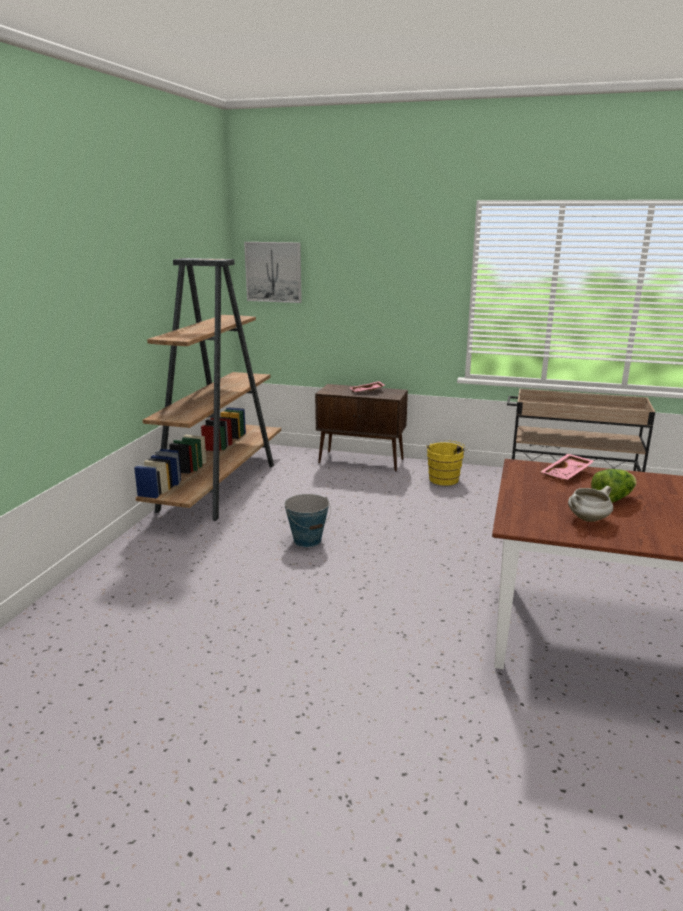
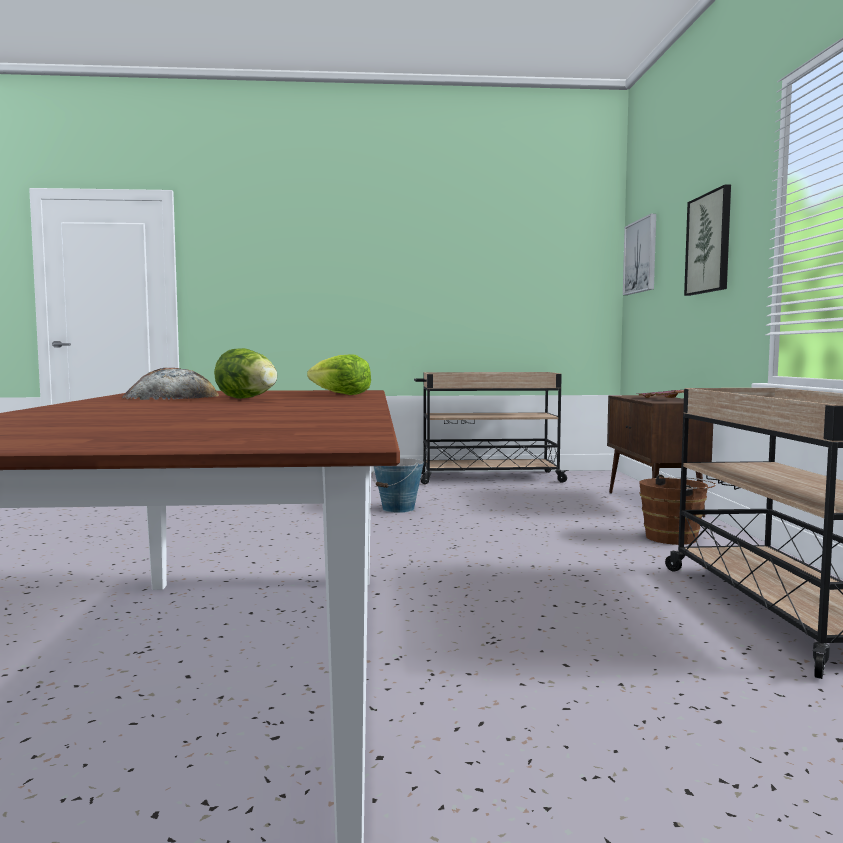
camera: 70 degrees right, 15 degrees down
(220, 486) = (487, 478): brown bookcase -> beige cart
(389, 283) = (709, 243): none -> picture
(444, 478) = (675, 538): yellow bucket -> brown bucket
(567, 473) = (340, 394): pink tray -> lettuce
(588, 519) = (171, 396): white cooking pot -> bread

